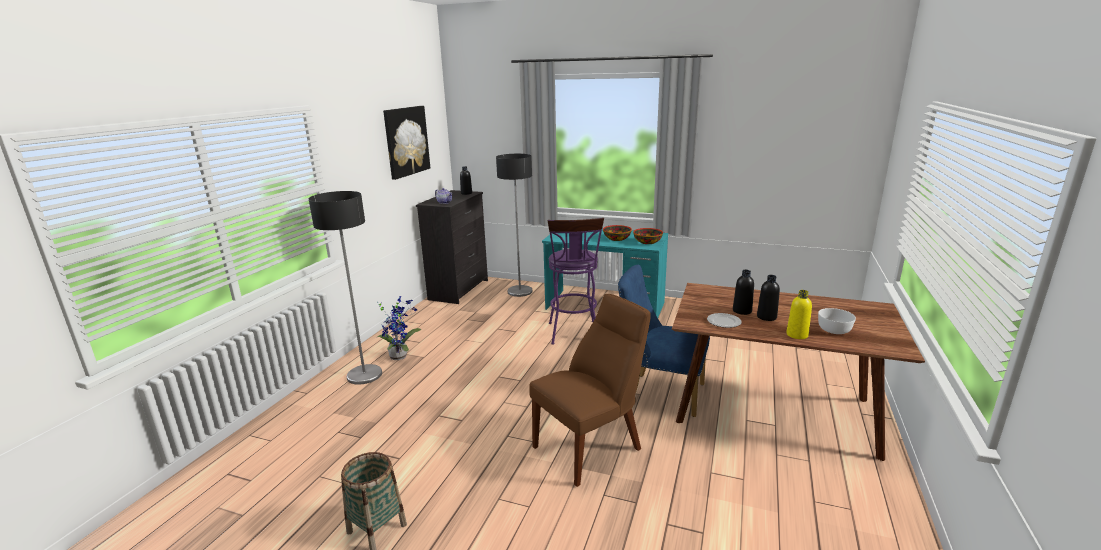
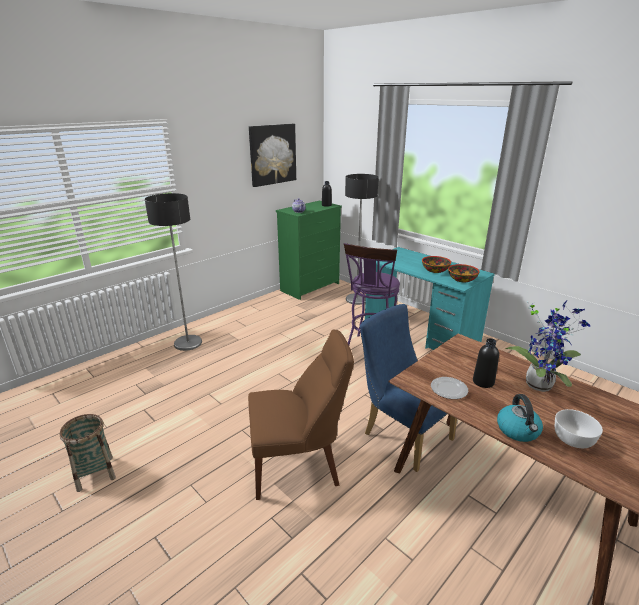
camera: 25 degrees right, 5 degrees up
(400, 355) = (223, 333): potted plant -> potted plant (540, 383)
(459, 289) = (310, 287): black dresser -> green dresser
(766, 317) = (504, 397): black bottle -> none
(797, 335) = (518, 431): yellow bottle -> kettle

